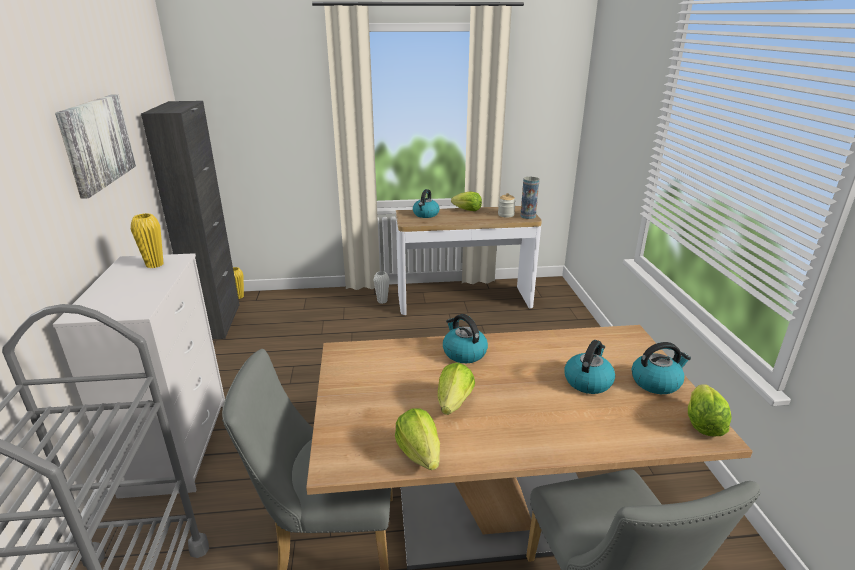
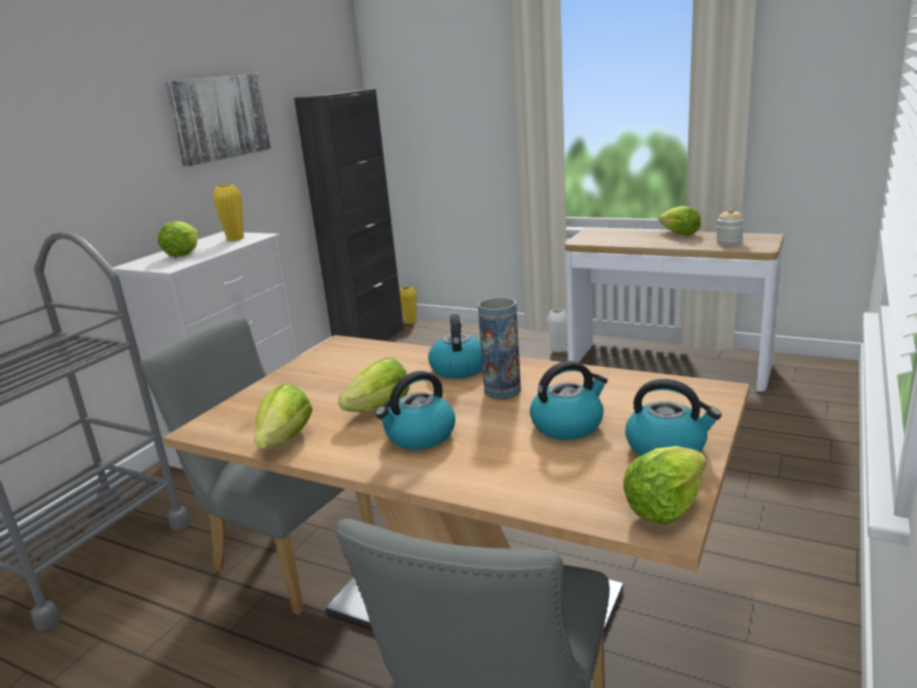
camera: 35 degrees right, 5 degrees down
(122, 291) = (183, 254): none -> lettuce
(426, 214) = (615, 234): kettle -> kettle (419, 436)
(528, 216) = (761, 245): vase -> vase (502, 390)

